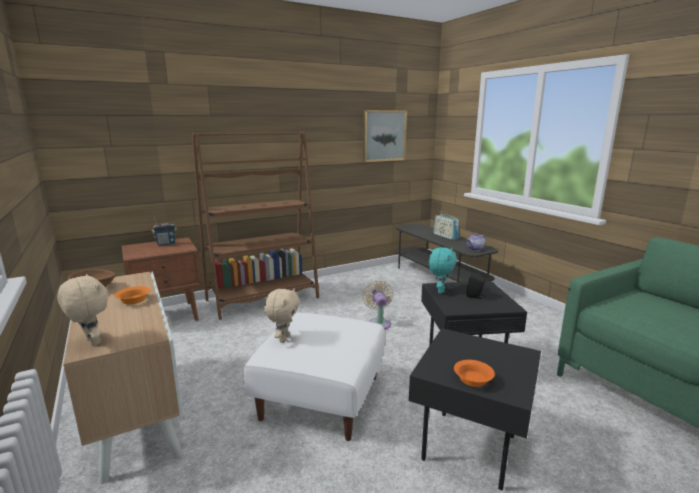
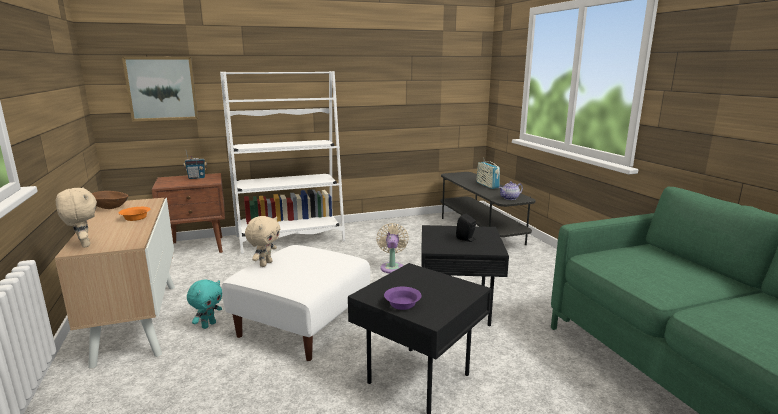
camera: 10 degrees right, 0 degrees up
(263, 299) = (290, 238): brown bookcase -> white bookcase
(384, 135) = (428, 76): picture -> picture (162, 88)
(440, 291) = (434, 232): turquoise plush toy -> turquoise plush toy (208, 325)
(473, 380) = (402, 305): orange bowl -> purple bowl

